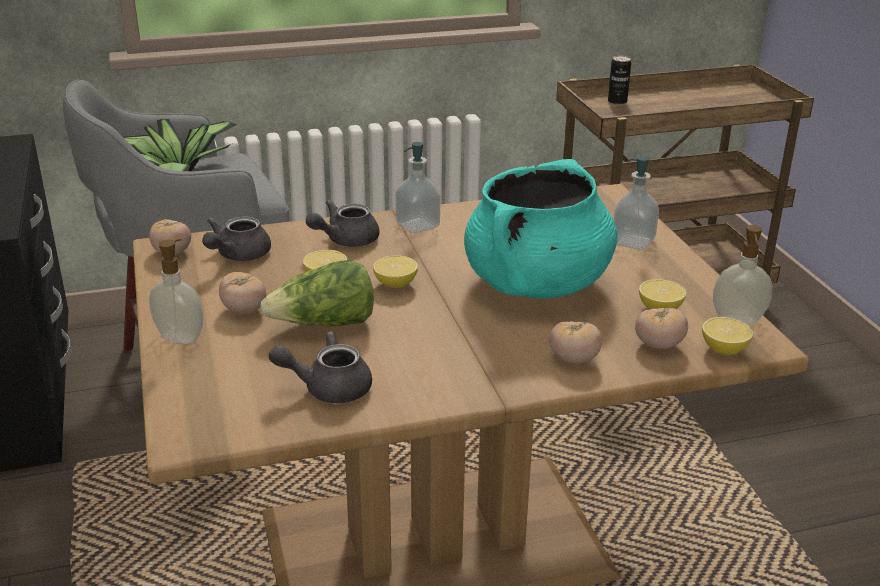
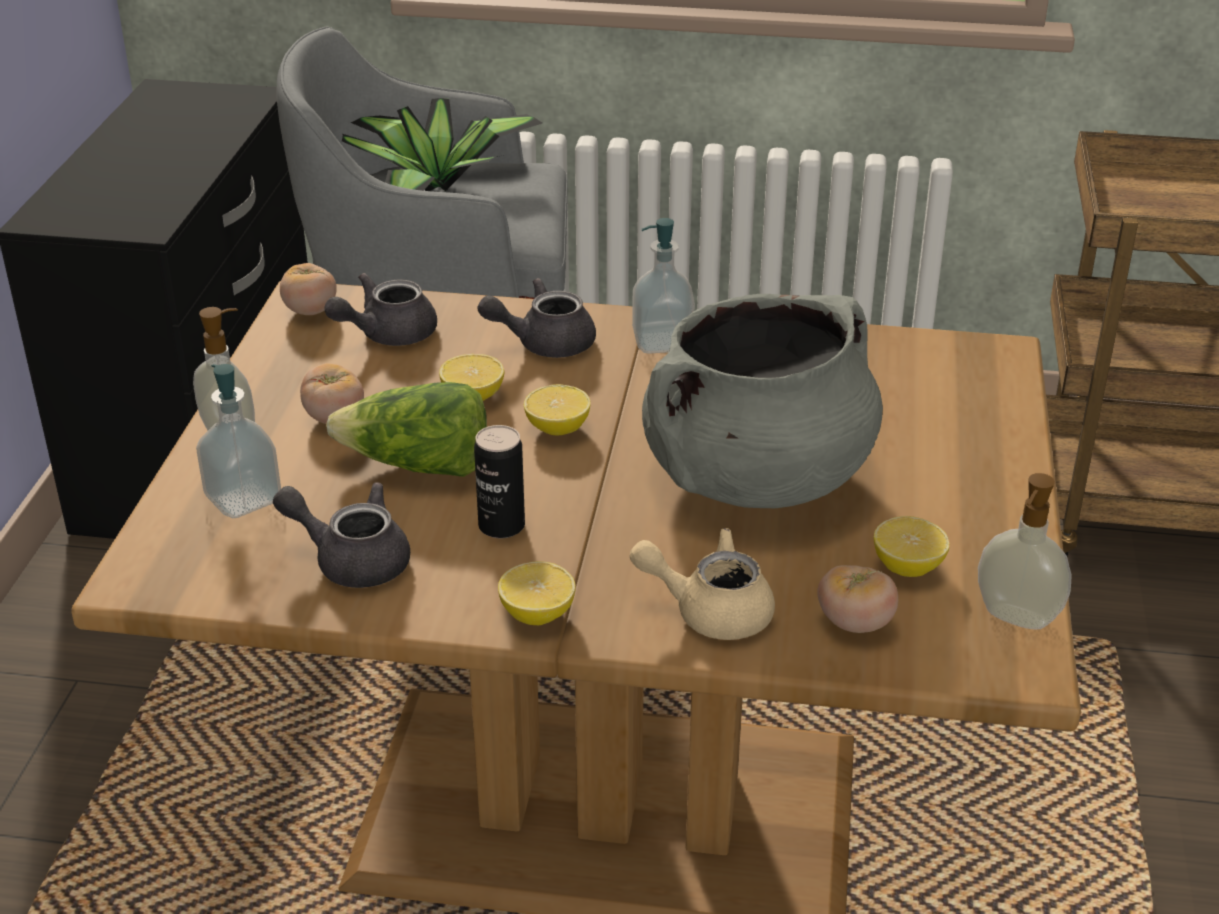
camera: 25 degrees right, 5 degrees up
(537, 284) = (756, 478): turquoise cooking pot -> grey cooking pot
(573, 359) = (709, 610): tomato -> beige teapot
(617, 101) = (1172, 184): can -> can (501, 526)
(633, 241) = (966, 443): soap dispenser -> soap dispenser (243, 499)
(723, 349) = (949, 658): lemon -> lemon (537, 614)

